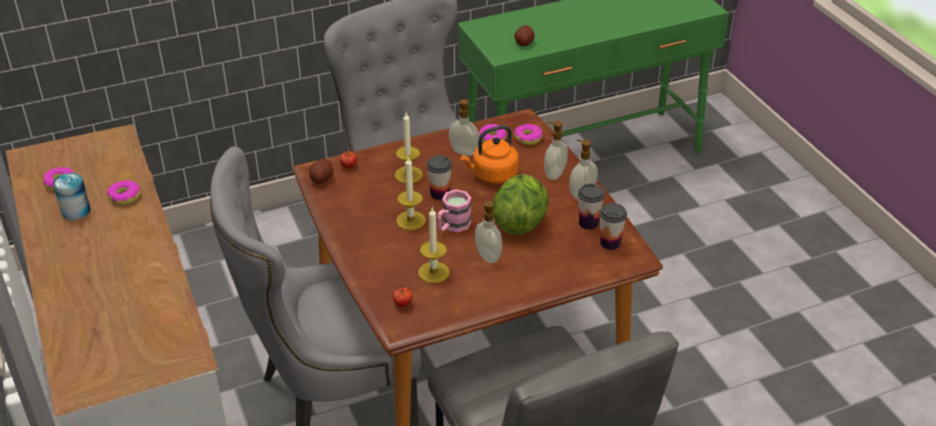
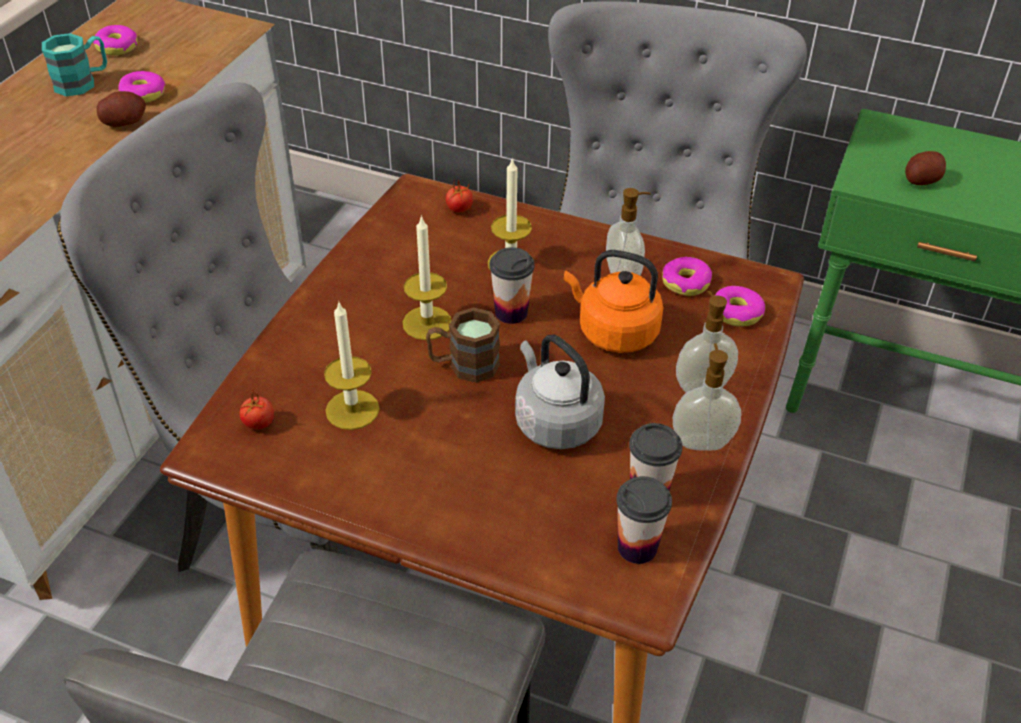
camera: 45 degrees right, 5 degrees up
(76, 211) = (83, 82): can -> turquoise mug
(321, 179) = (408, 205): potato -> potato (124, 122)
(452, 226) = (463, 365): pink mug -> brown mug
(487, 256) = (444, 438): soap dispenser -> none
(519, 222) = (555, 422): lettuce -> grey kettle

